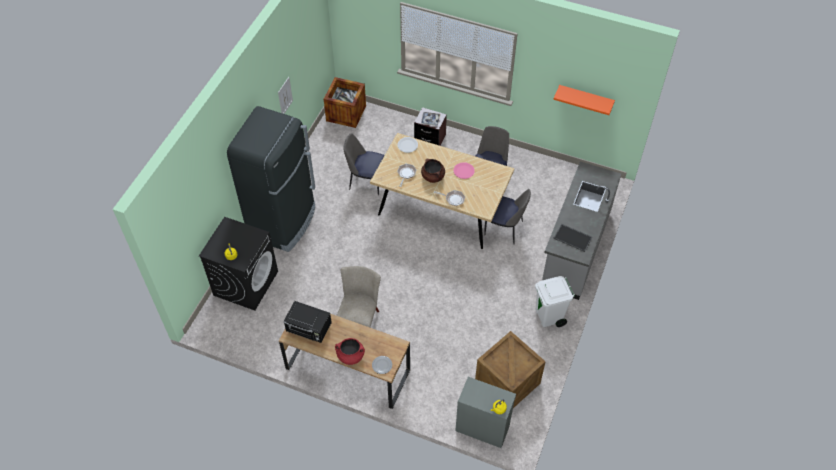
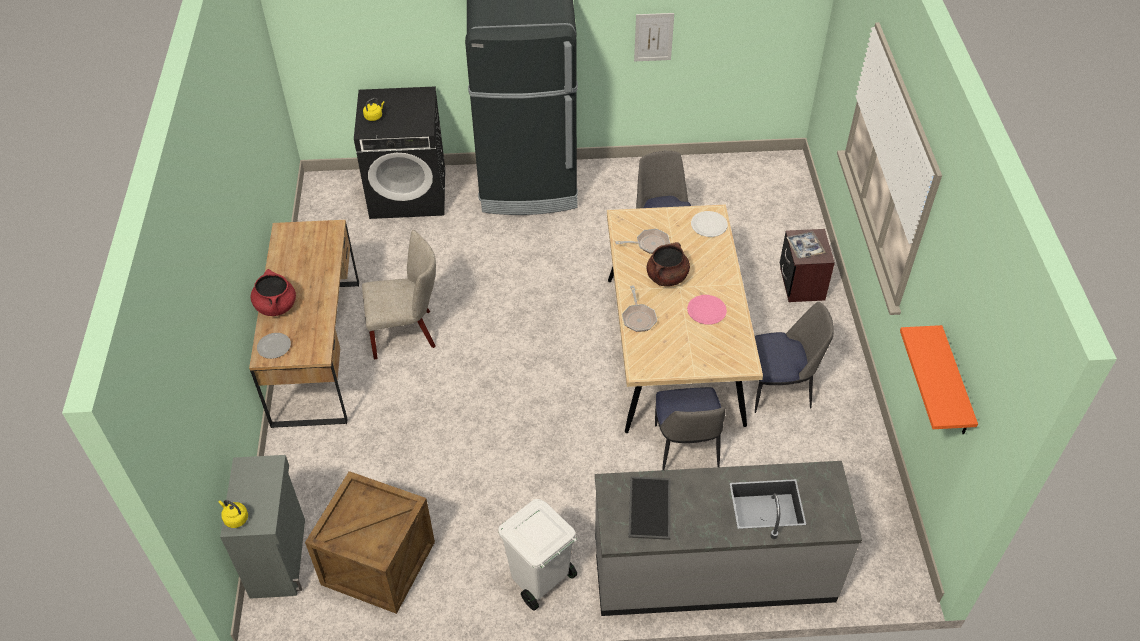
camera: 65 degrees right, 5 degrees down
(309, 329) = (304, 246): black microwave -> none
(346, 113) = (772, 173): crate -> none

